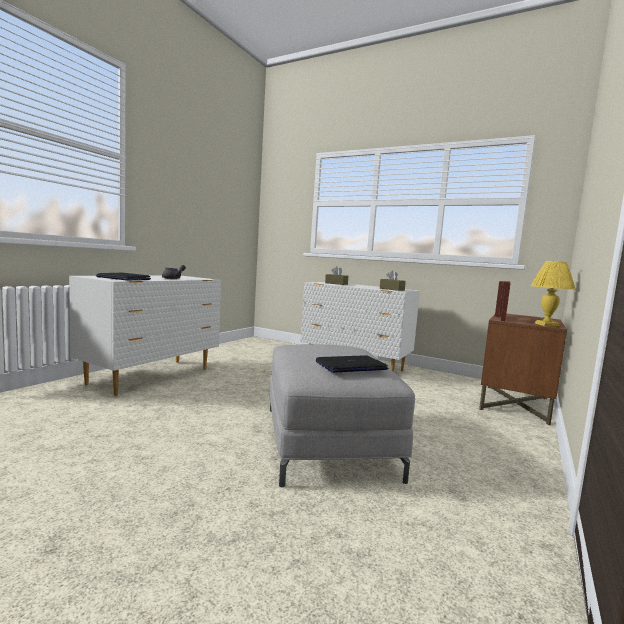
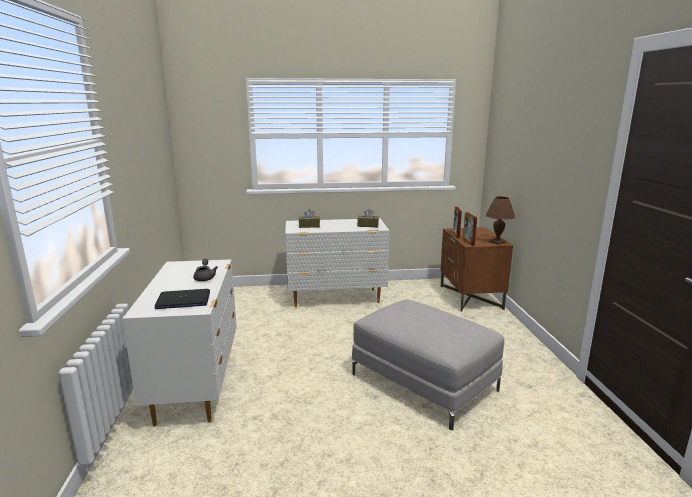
camera: 35 degrees left, 10 degrees up
(351, 366) = (458, 329): laptop -> none
(547, 325) = (497, 242): yellow table lamp -> brown table lamp

